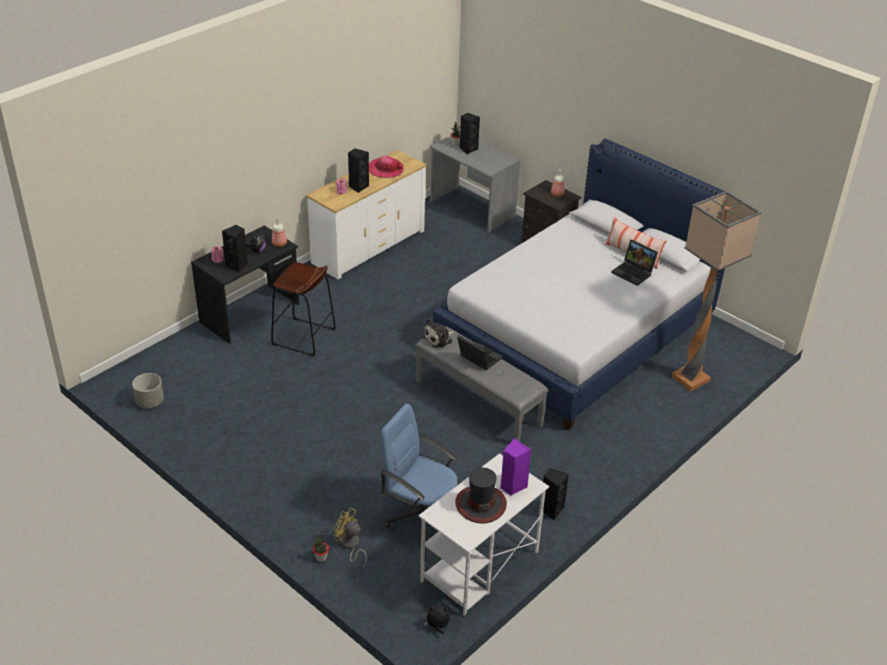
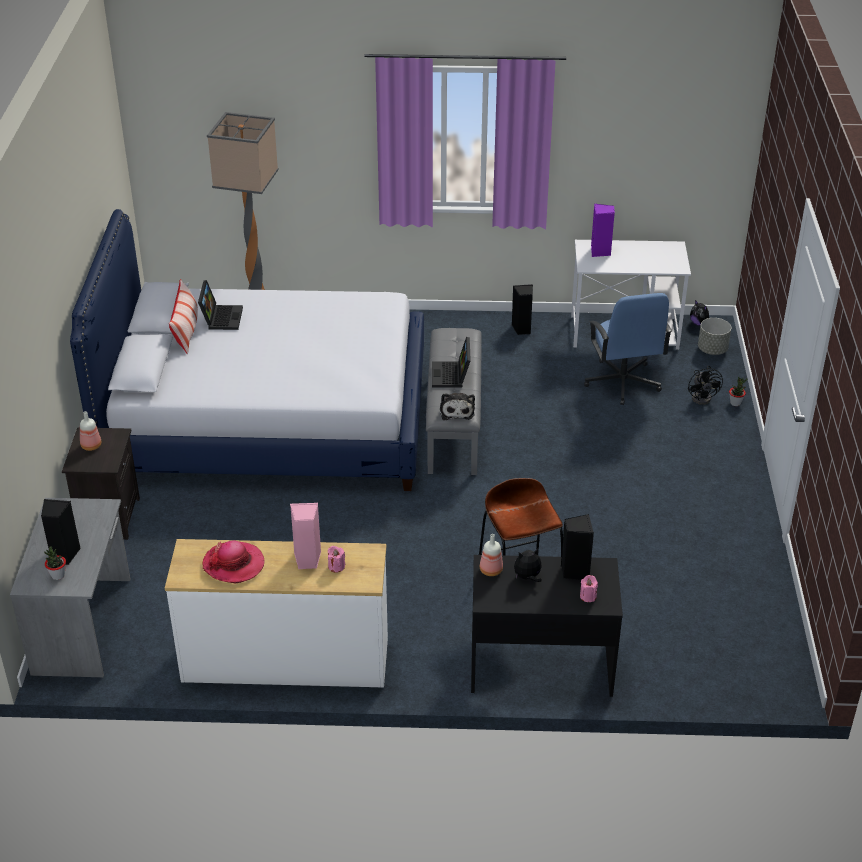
camera: 130 degrees left, 0 degrees up
(150, 402) = (763, 628): grey planter -> grey planter (712, 349)
(350, 546) = (703, 397): yellow fan -> black fan
(358, 187) = (307, 560): black speaker -> pink speaker
(439, 339) = (457, 411): plush toy -> plush toy turned 75 degrees clockwise
(480, 504) = (638, 256): hat -> none

